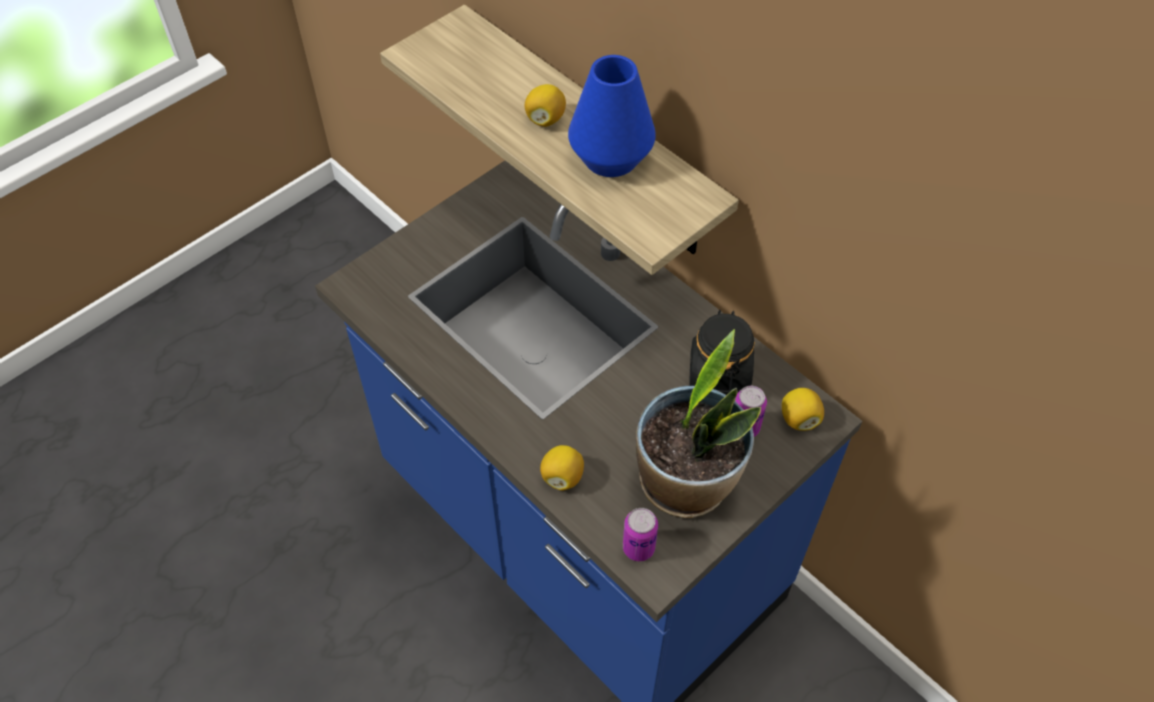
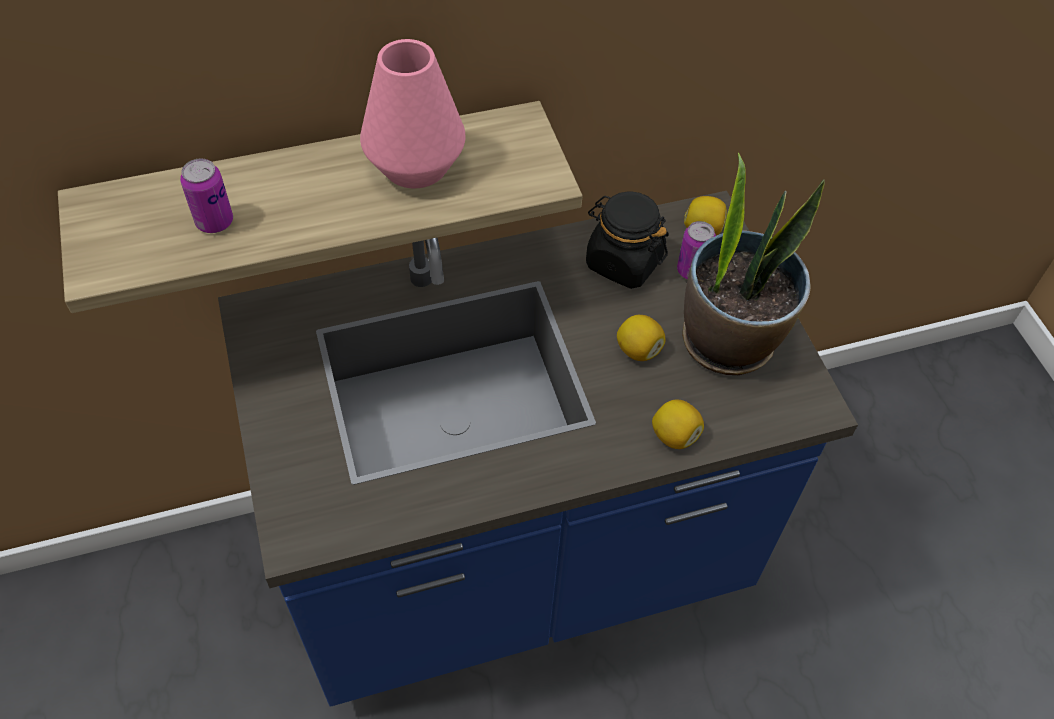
camera: 65 degrees left, 0 degrees up
(545, 119) = (315, 193): lemon -> lemon (638, 350)
(611, 157) = (415, 165): blue vase -> pink vase
(638, 548) = (783, 408): can -> can (214, 222)

